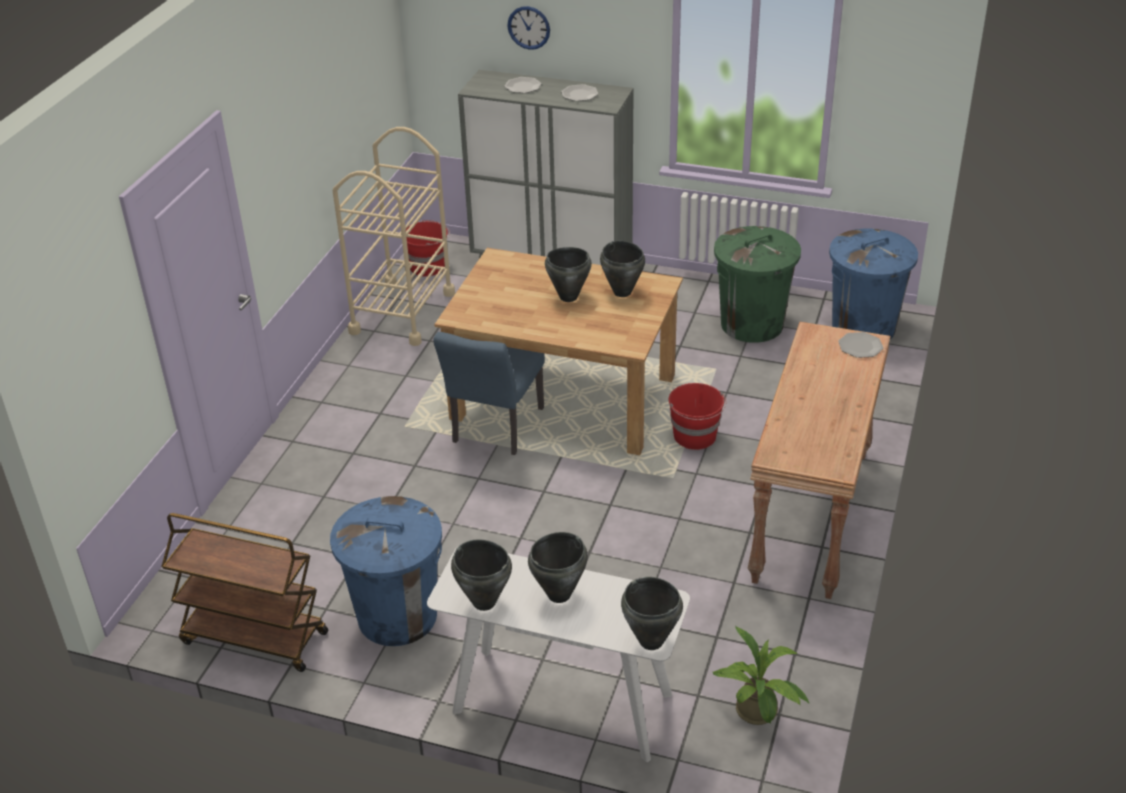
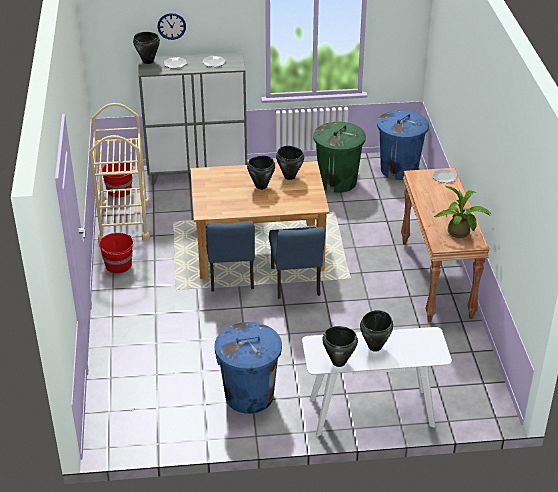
camera: 25 degrees left, 0 degrees up
(253, 638) = (173, 432): brown cart -> none
(582, 465) = (296, 284): none -> blue chair
(651, 641) = (437, 356): black cooking pot -> black cooking pot (148, 61)
(695, 436) = (347, 252): red bucket -> red bucket (119, 265)
(758, 715) = (474, 386): potted plant -> potted plant (461, 233)

